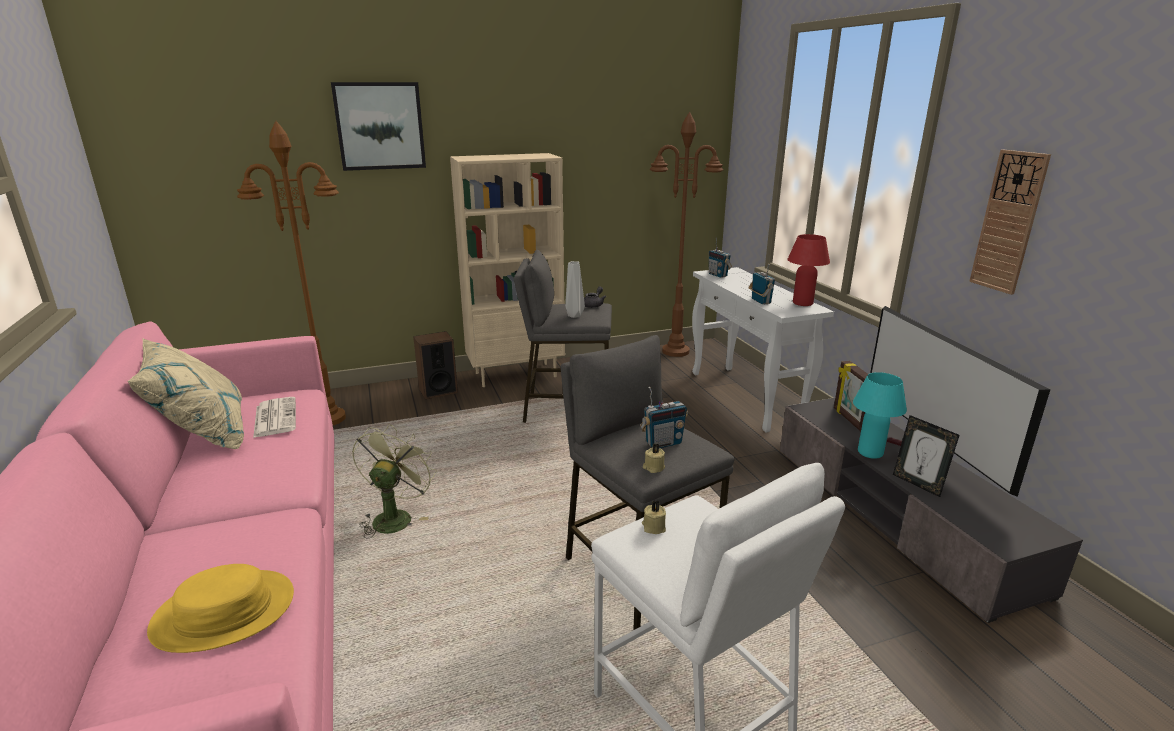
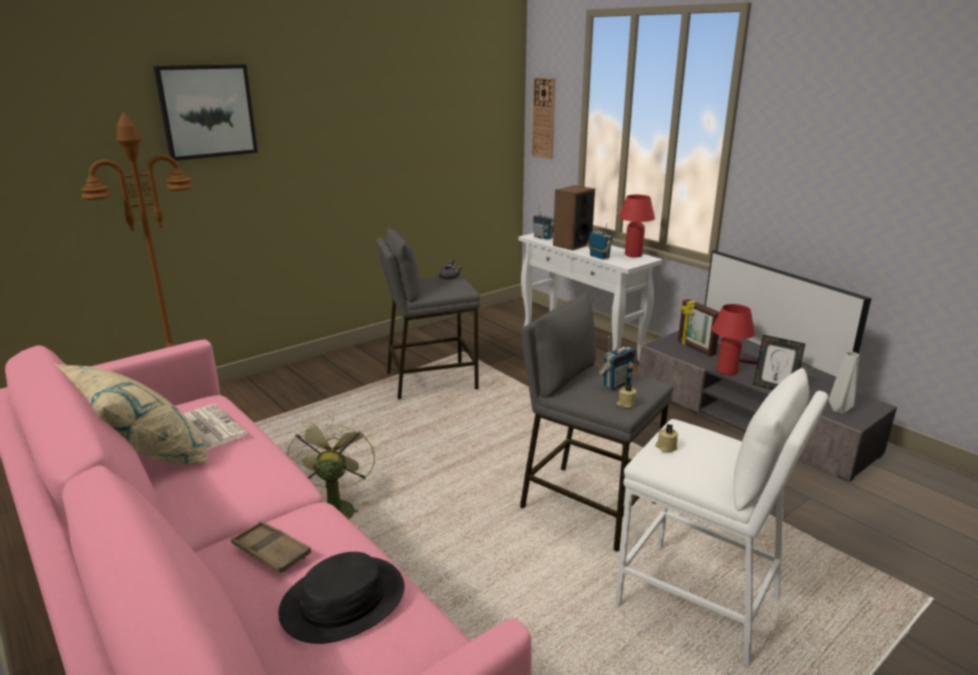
camera: 20 degrees left, 0 degrees up
(212, 546) = (271, 552): none -> brown tray
(224, 612) = (343, 601): yellow hat -> black hat
(438, 391) = (289, 384): speaker -> speaker (572, 244)
(516, 374) = (358, 356): beige bookcase -> none
(574, 316) = (441, 288): grey vase -> grey vase (840, 410)
(676, 351) = (496, 314): brown floor lamp -> none
(870, 453) = (727, 371): turquoise table lamp -> red table lamp
(1008, 222) = (808, 174): wall clock -> wall clock (543, 118)

